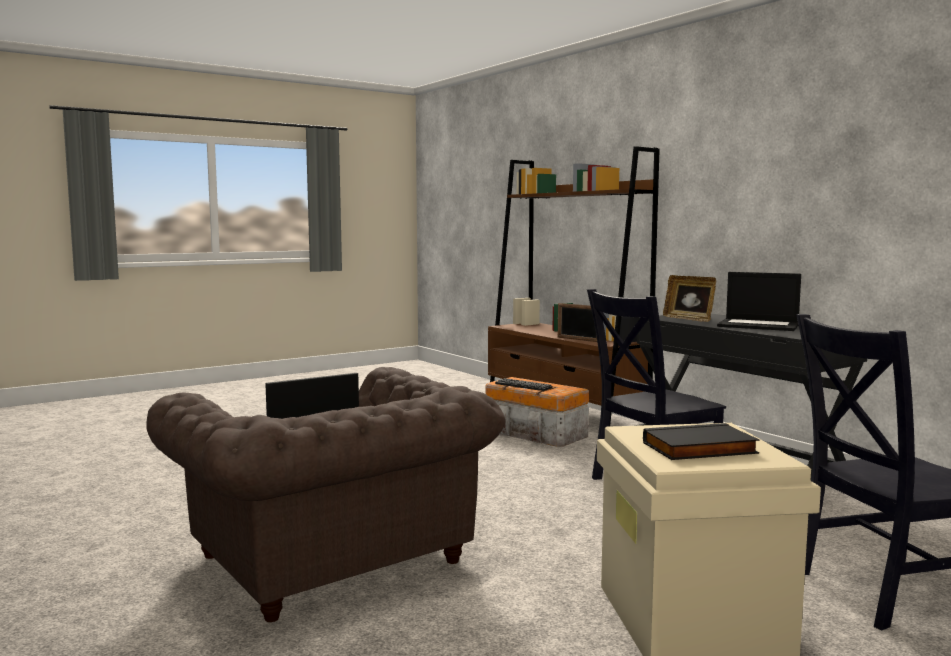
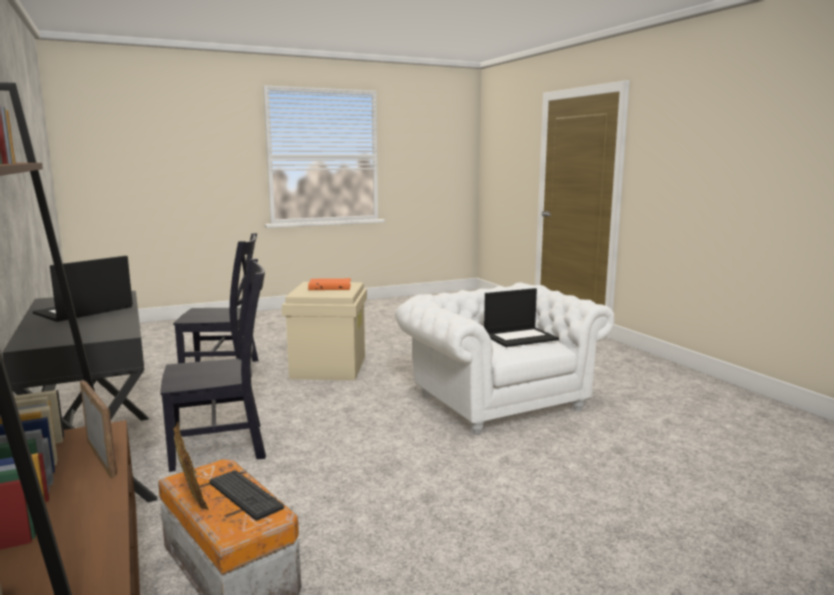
camera: 170 degrees left, 5 degrees up
(334, 563) = (497, 400): brown armchair -> white armchair
(689, 319) = (98, 328): picture frame -> picture frame (192, 494)
(700, 449) = (330, 287): black book -> orange book
(759, 325) = (83, 311): laptop -> laptop turned 90 degrees counterclockwise

